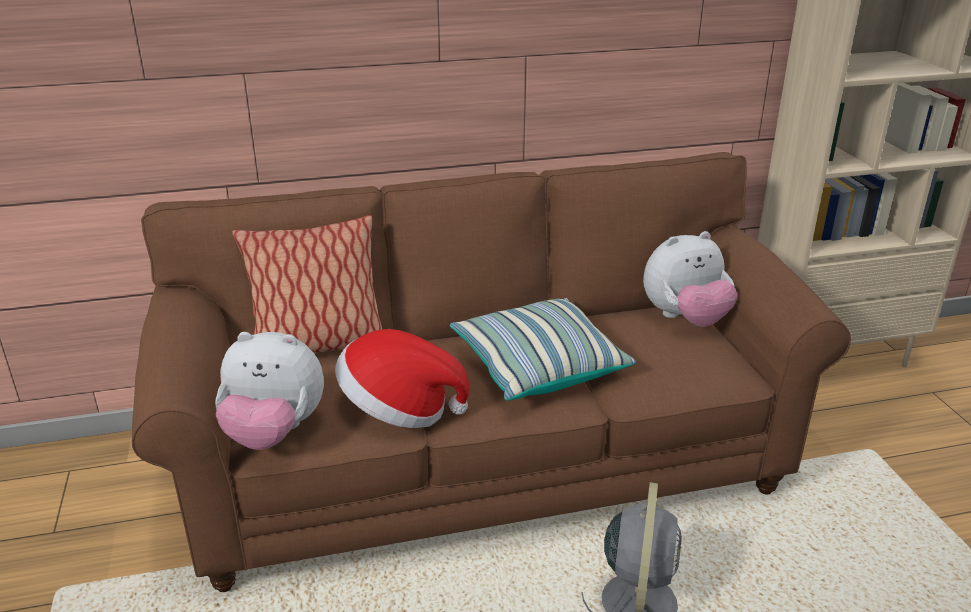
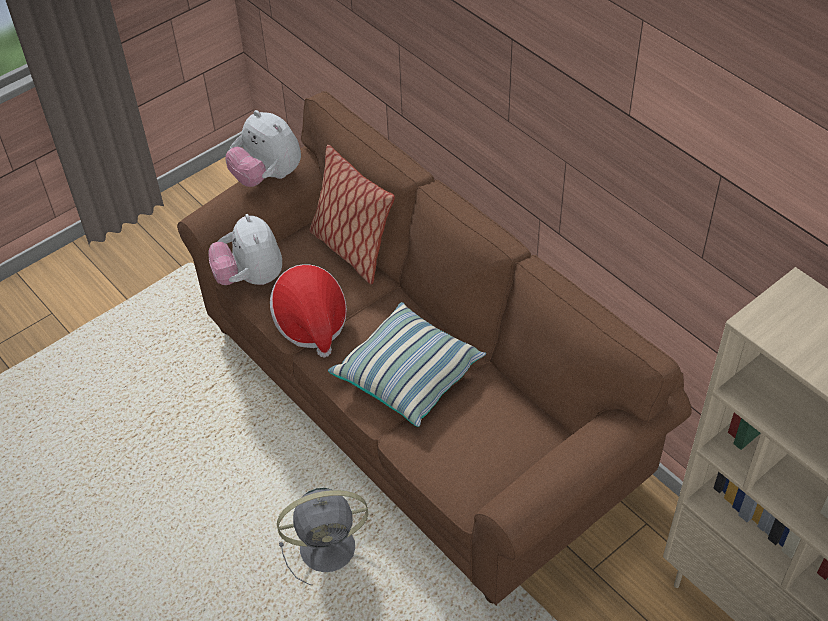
camera: 65 degrees right, 20 degrees up
(685, 319) = (536, 443): plush toy -> plush toy (267, 176)

